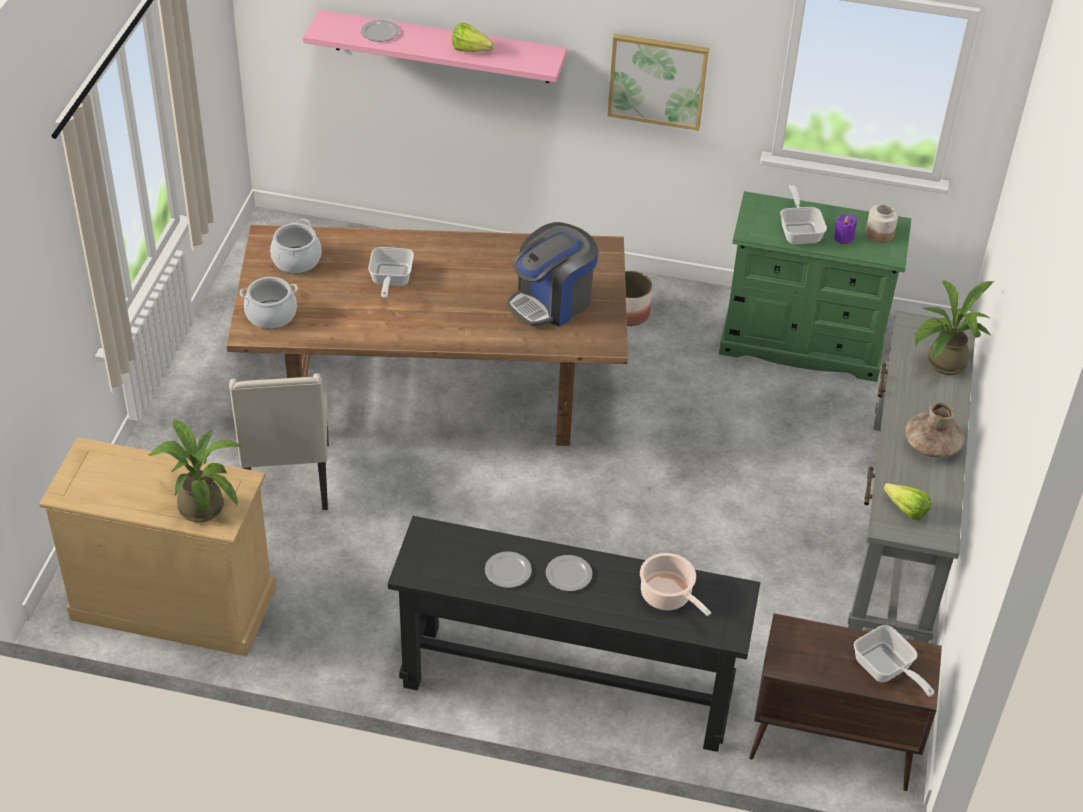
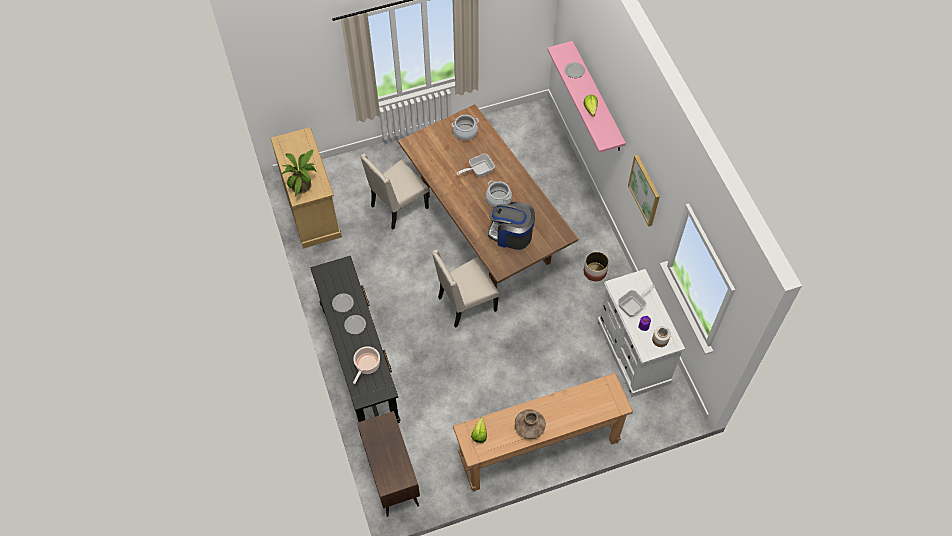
camera: 60 degrees right, 15 degrees up
(271, 315) = (426, 144): cooking pot -> cooking pot (498, 199)
(562, 487) = (465, 304): none -> beige chair
(802, 343) = (633, 352): green dresser -> white dresser
(886, 670) = (389, 468): frying pan -> none
(898, 527) = (539, 448): grey console table -> brown console table
(941, 363) = (591, 408): potted plant -> none

